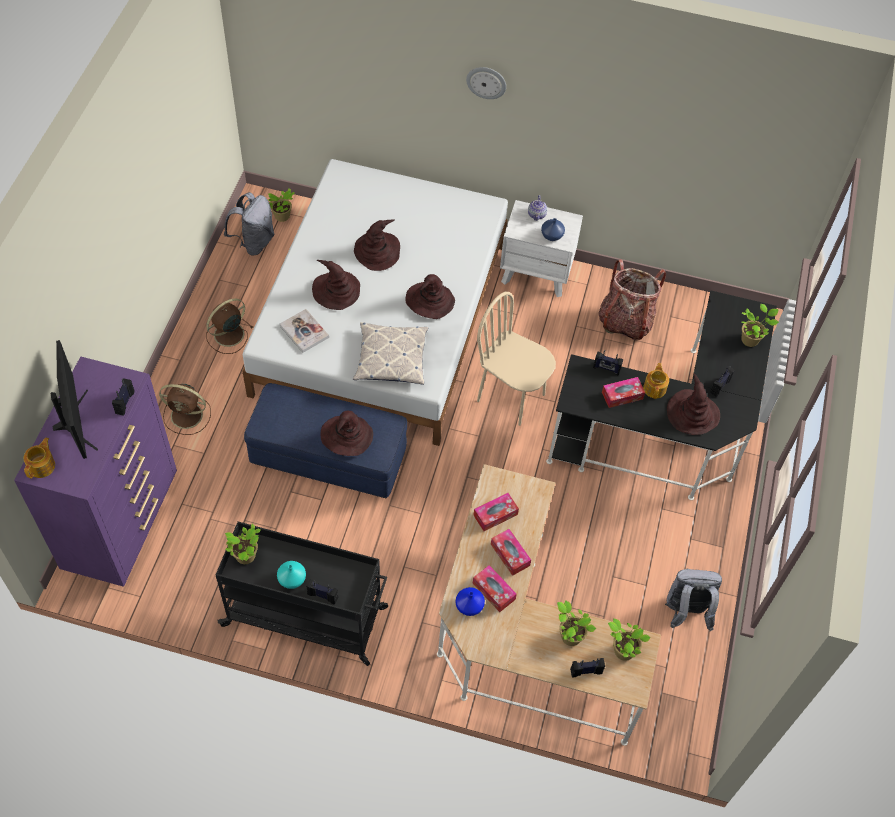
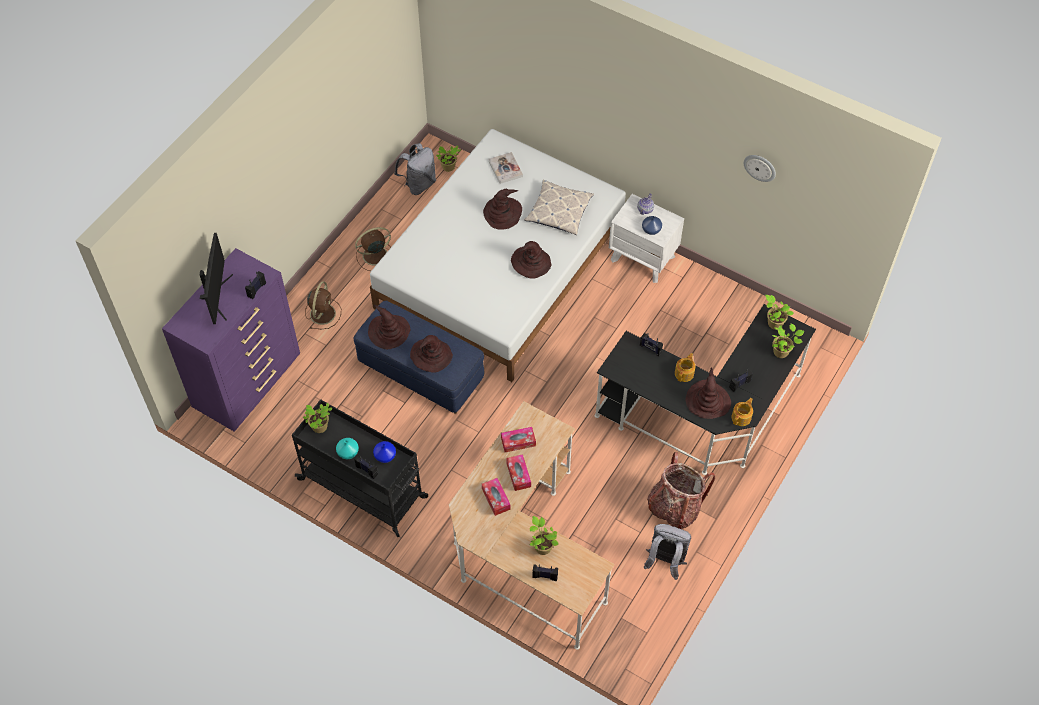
camera: 20 degrees right, 0 degrees up
(42, 466) = (184, 323): teapot -> teapot (741, 417)
(188, 416) = (323, 313): brown fan -> brown fan turned 105 degrees counterclockwise
(304, 331) = (422, 266): book -> book (505, 168)
(336, 291) = (459, 238): brown hat -> brown hat (389, 332)
(391, 358) = (483, 302): pillow -> pillow (559, 211)
(470, 606) = (473, 505): blue vase -> blue vase (385, 456)
(486, 82) = (610, 94): wall clock -> wall clock (760, 167)
(511, 397) = (584, 356): beige chair -> none
(622, 395) = (655, 373): tissue box -> none
(622, 650) = (579, 568): potted plant -> potted plant (774, 323)
(625, 321) = (704, 315): backpack -> backpack (674, 507)

